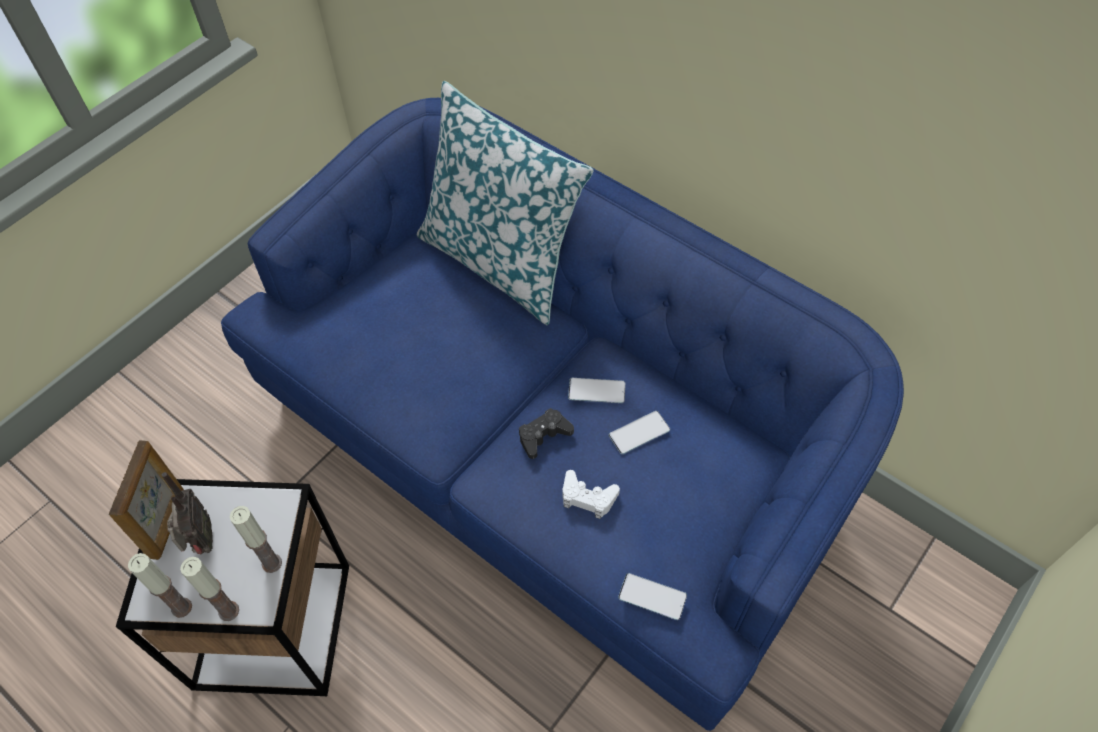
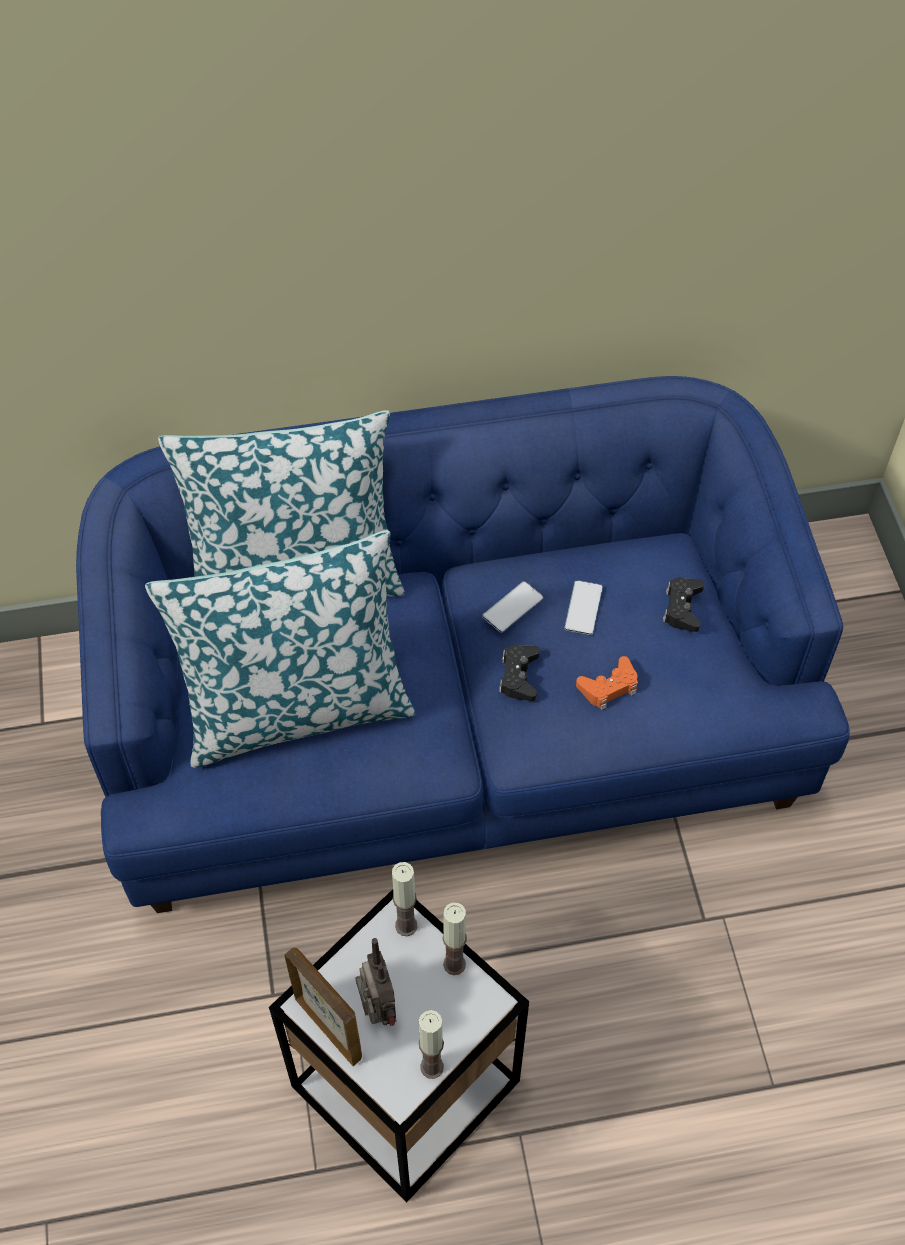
camera: 50 degrees left, 0 degrees up
(201, 543) = (378, 1010): radio -> radio turned 45 degrees clockwise
(228, 611) = (471, 1029): candle -> candle (406, 925)
(398, 331) = (296, 707): none -> pillow
(588, 497) = (609, 687): white game controller -> orange game controller
(652, 596) = (733, 709): phone -> none
(707, 496) = (682, 608): none -> black game controller

